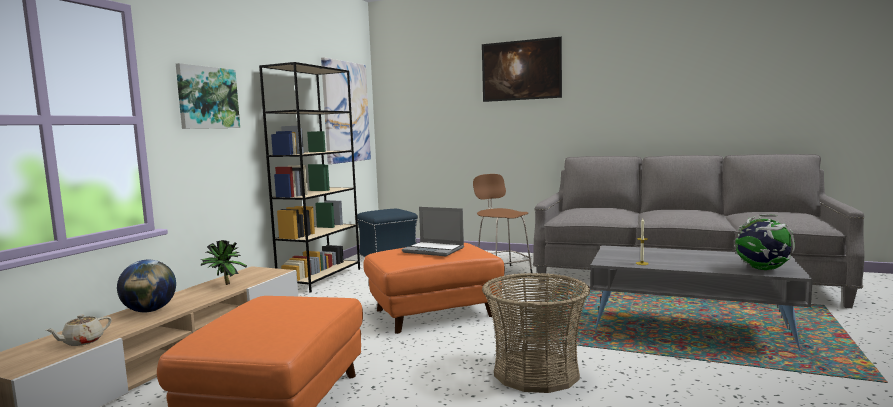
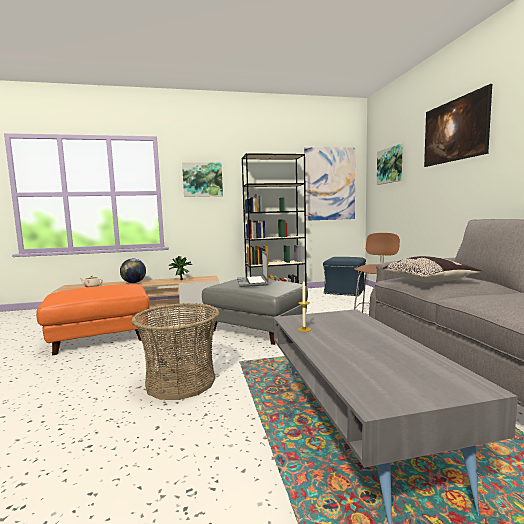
camera: 55 degrees right, 0 degrees up
(423, 94) = (390, 165): none -> picture
(434, 313) = (256, 329): orange ottoman -> grey ottoman
(595, 213) = (428, 280): none -> pillow
(762, 269) = (369, 383): globe -> none

